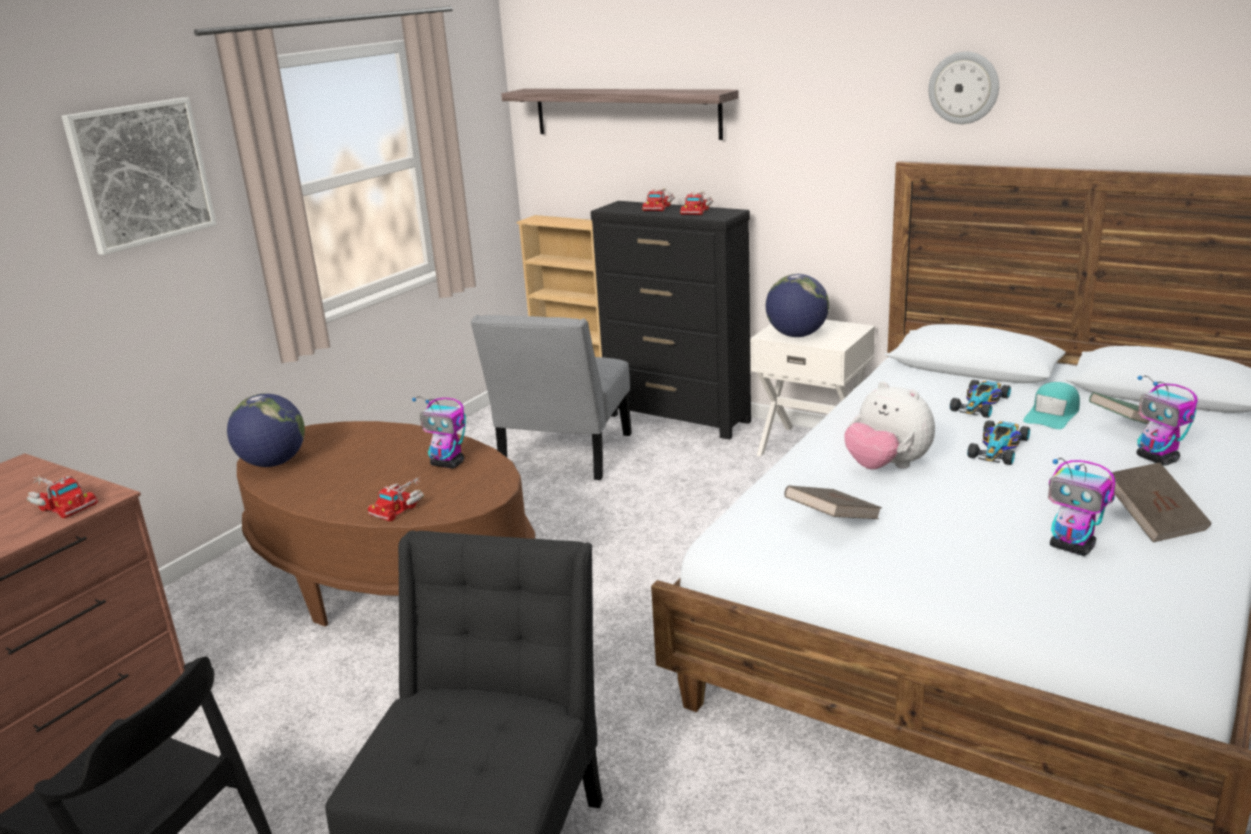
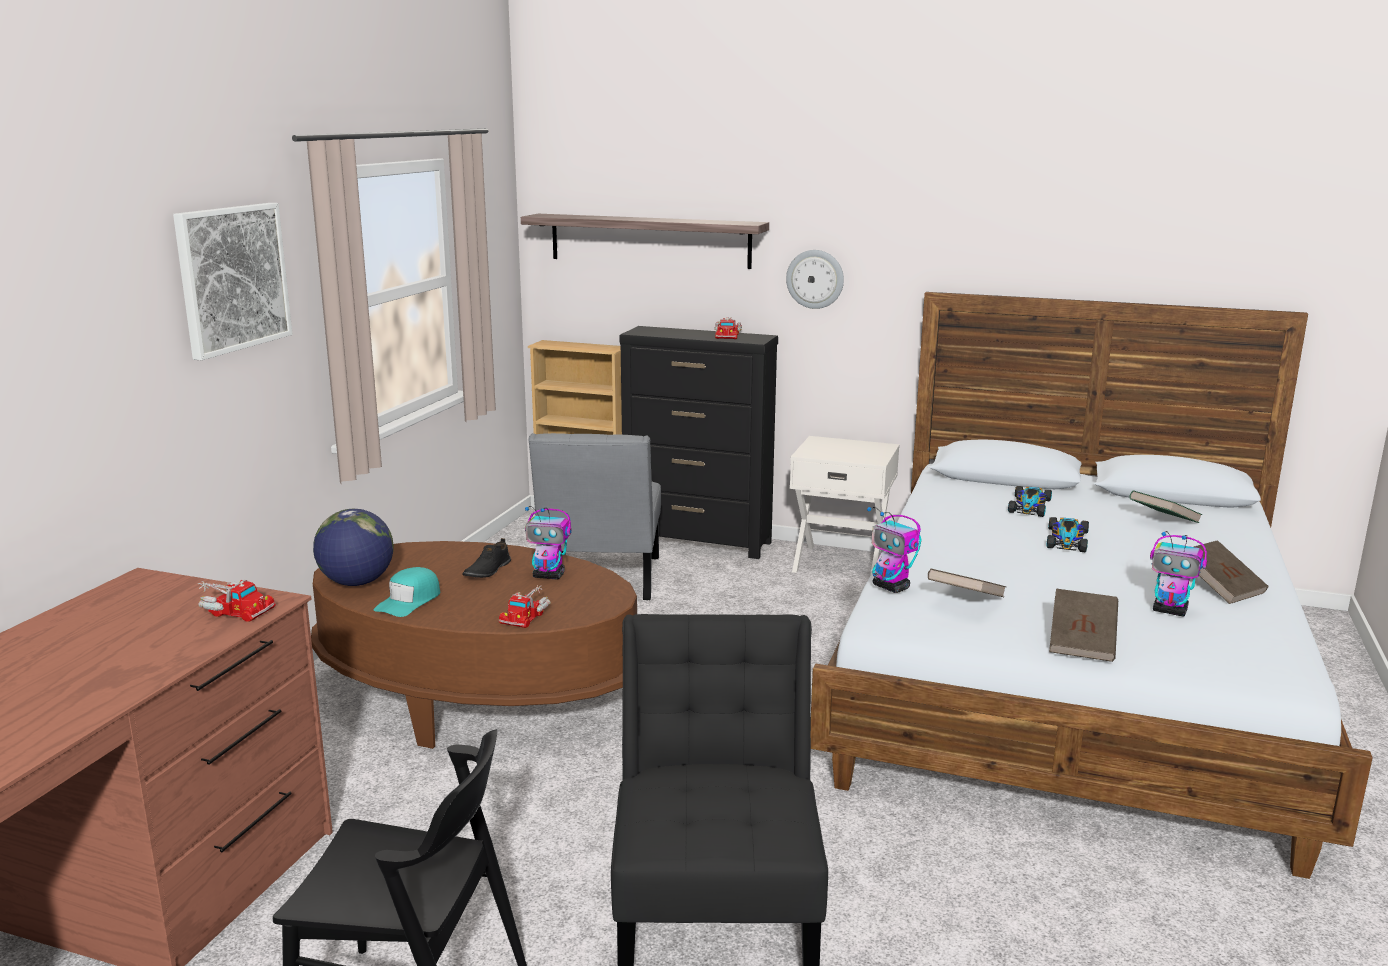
camera: 15 degrees left, 5 degrees down
(395, 455) = (487, 570): none -> black shoe
(658, 207) = (686, 331): toy truck -> none
(797, 335) = (833, 453): globe -> none
(887, 467) = (982, 558): plush toy -> none
(940, 583) = (1082, 643): none -> brown book
(964, 88) = (986, 228): wall clock -> wall clock (815, 279)
(1052, 414) = (1094, 513): turquoise cap -> turquoise cap (409, 601)
(1158, 459) = (1197, 544): toy robot -> toy robot (891, 587)

